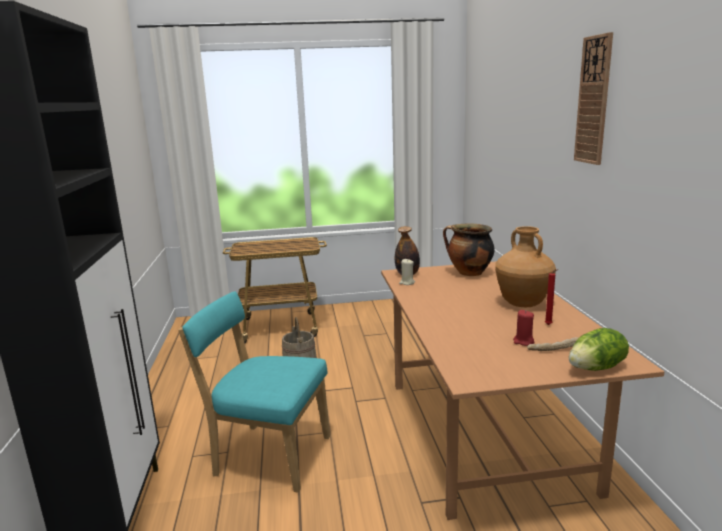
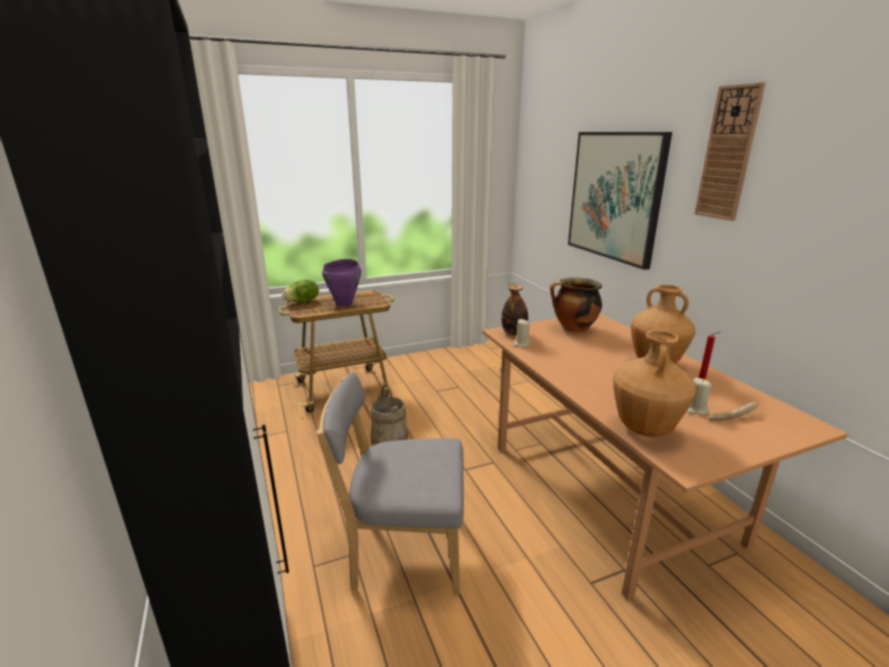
camera: 15 degrees left, 5 degrees up
(268, 455) = (402, 551): turquoise chair -> grey chair
(280, 247) = (344, 303): none -> purple cooking pot
(458, 351) = (644, 428): none -> brown vase
(523, 341) = (695, 410): red candle -> beige candle
(525, 146) = (615, 196): none -> picture
(597, 368) = (789, 436): lettuce -> lettuce (302, 301)

